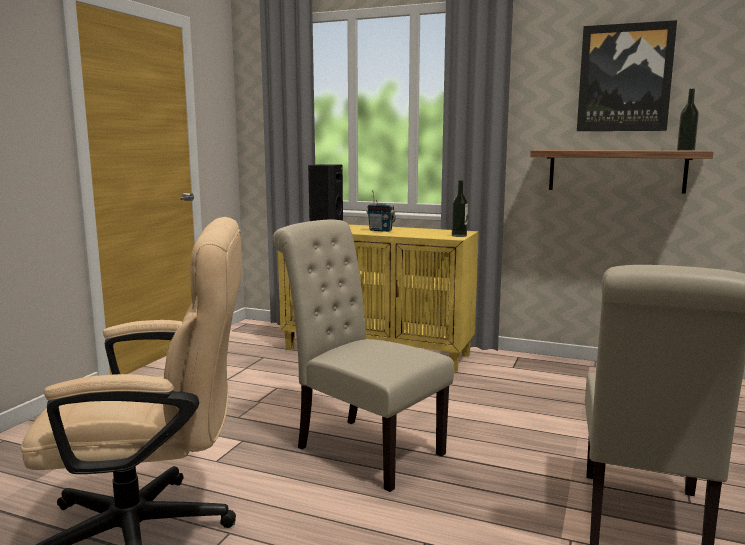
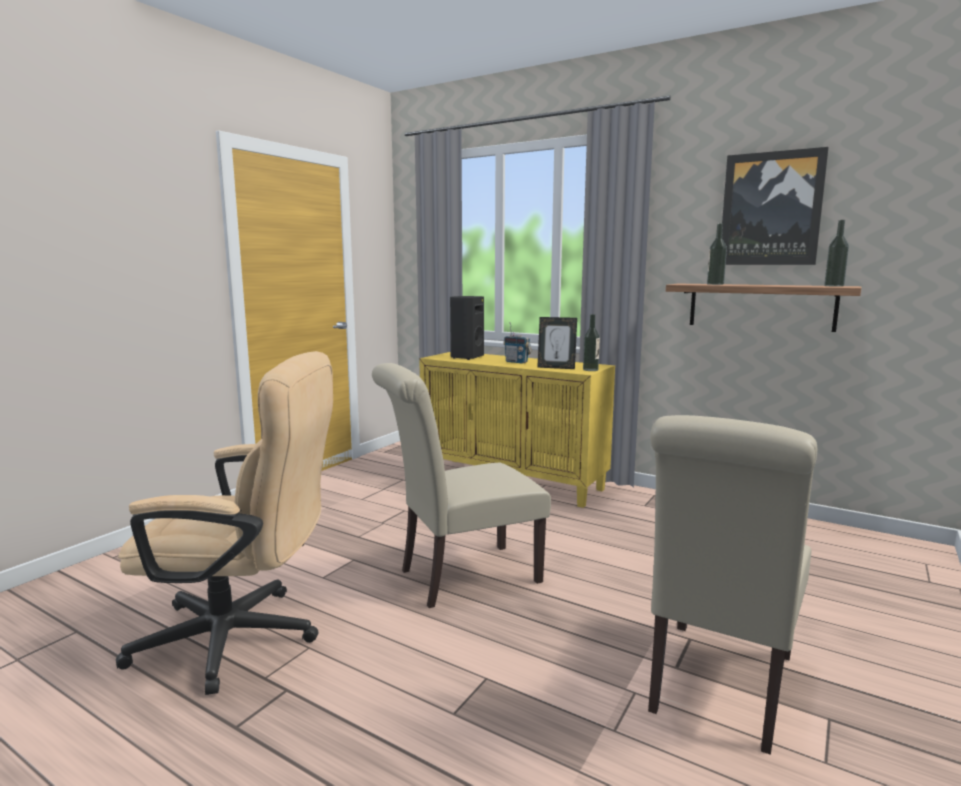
camera: 10 degrees right, 0 degrees up
(362, 448) = (461, 577): beige chair -> beige chair turned 75 degrees counterclockwise
(424, 234) = (556, 367): none -> picture frame
(576, 149) = (715, 284): none -> bottle

